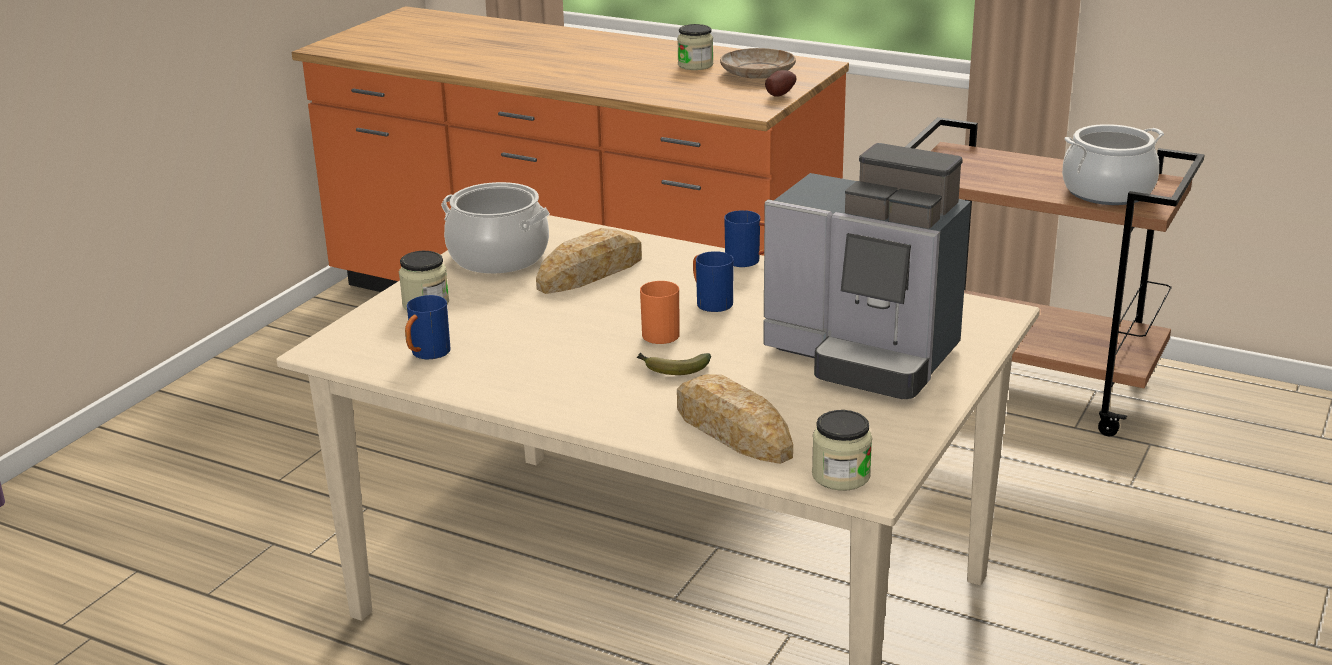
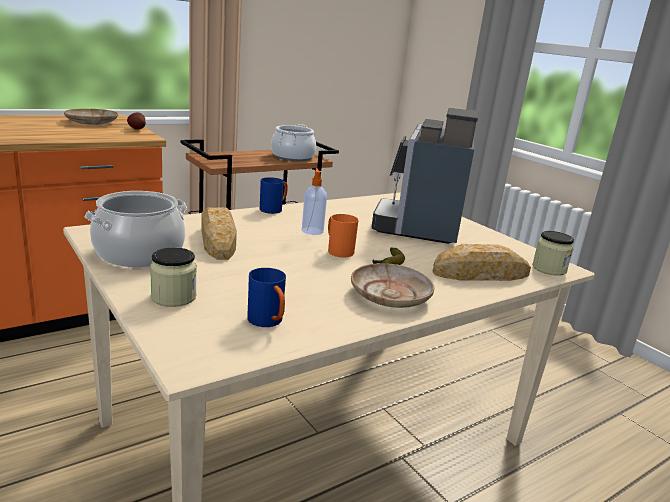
camera: 65 degrees left, 5 degrees down
(571, 392) = (390, 295): none -> beige plate
(695, 65) = (41, 123): jar -> none
(710, 302) = (312, 231): blue mug -> soap dispenser
(865, 356) = (420, 226): coffee machine -> coffee machine turned 135 degrees clockwise

